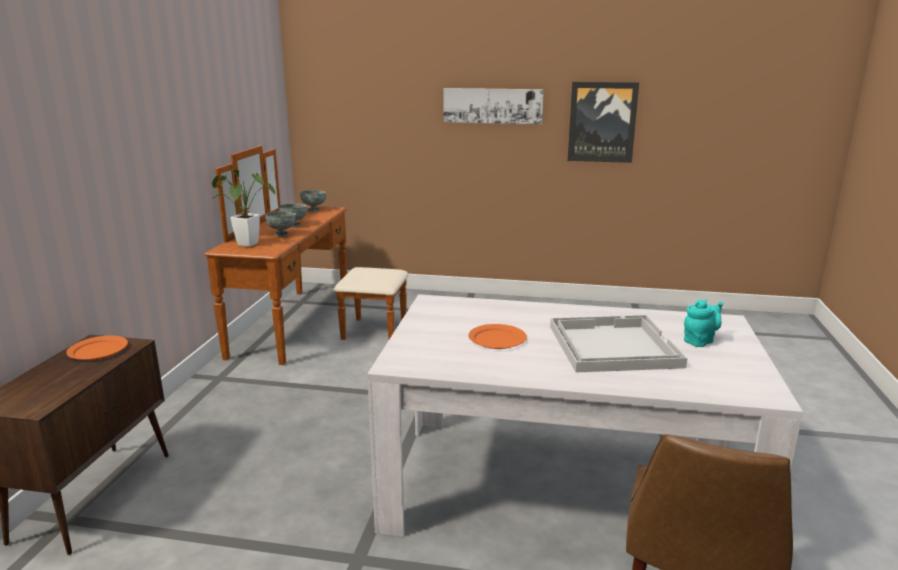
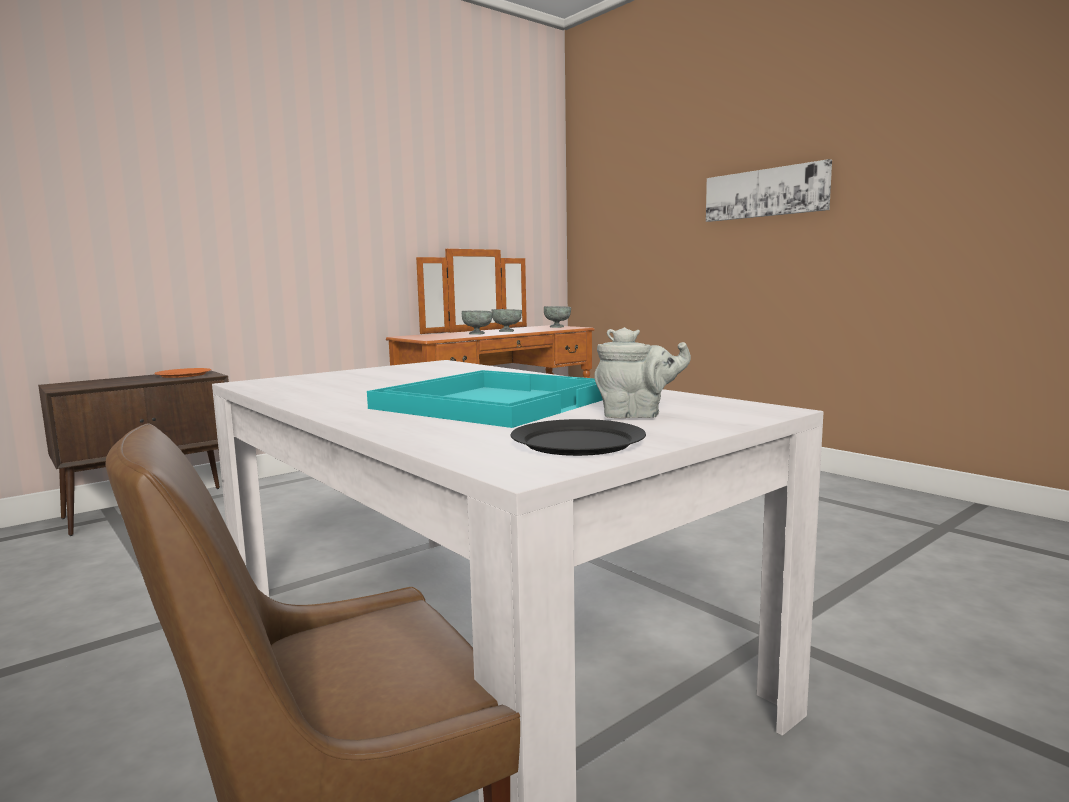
camera: 40 degrees right, 10 degrees down
(244, 244) = (429, 335): potted plant -> none
(497, 339) = (394, 384): orange plate -> none
(602, 122) = (921, 197): picture -> none
(611, 345) = (494, 402): white tray -> turquoise tray
(700, 341) = (637, 416): turquoise teapot -> grey teapot
(736, 371) = (576, 442): none -> black plate

